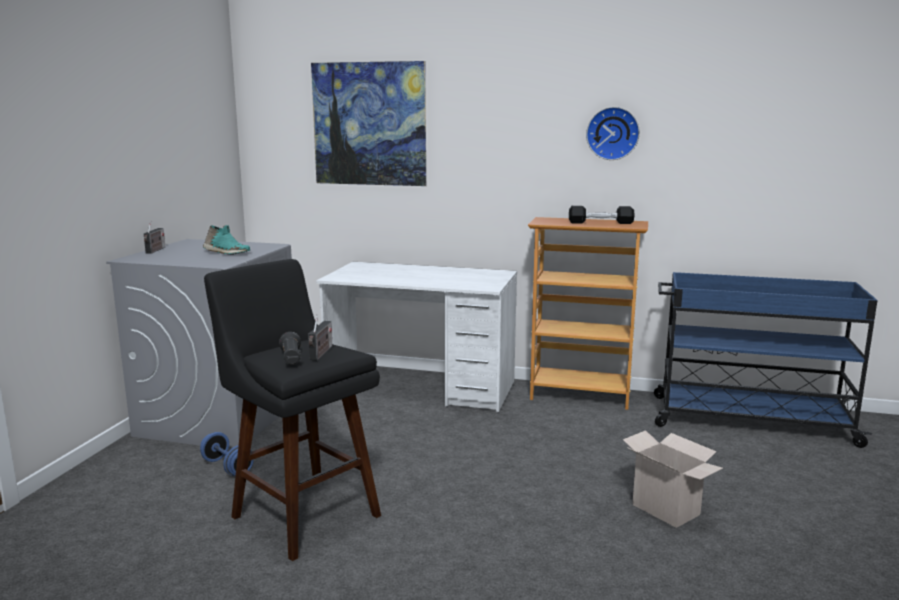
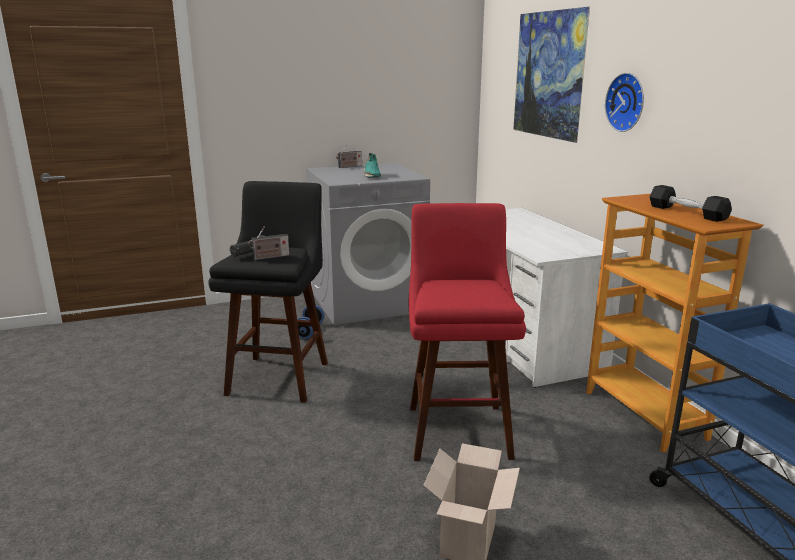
camera: 55 degrees right, 5 degrees up
(518, 461) = (458, 427): none -> red stool
(612, 133) = (744, 96): wall clock -> wall clock (627, 102)

